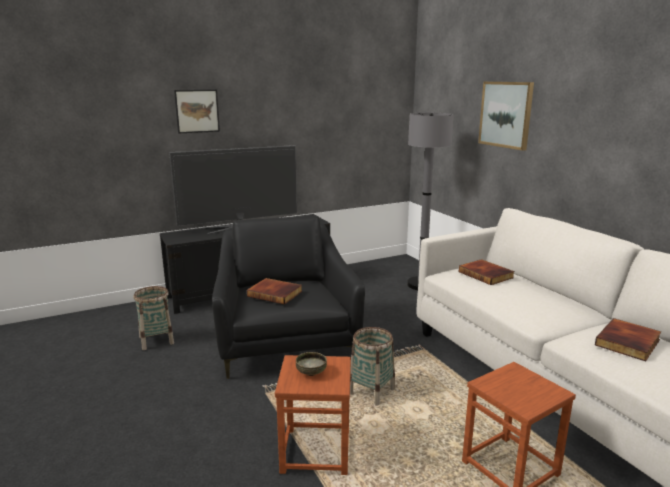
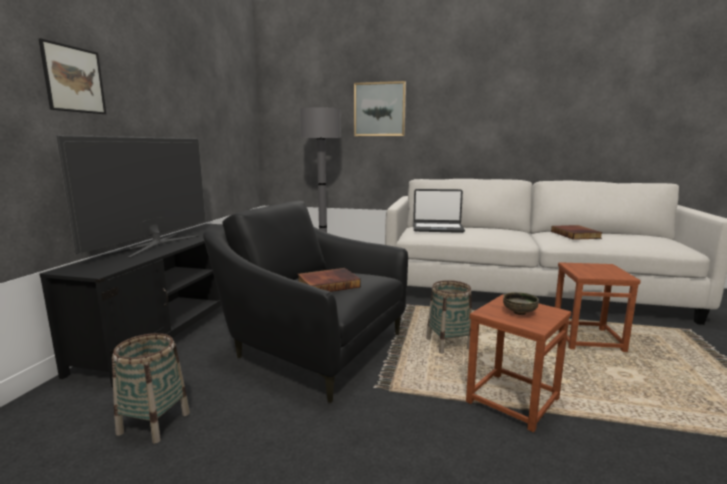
camera: 50 degrees left, 5 degrees down
(486, 274) = (437, 228): book -> laptop

